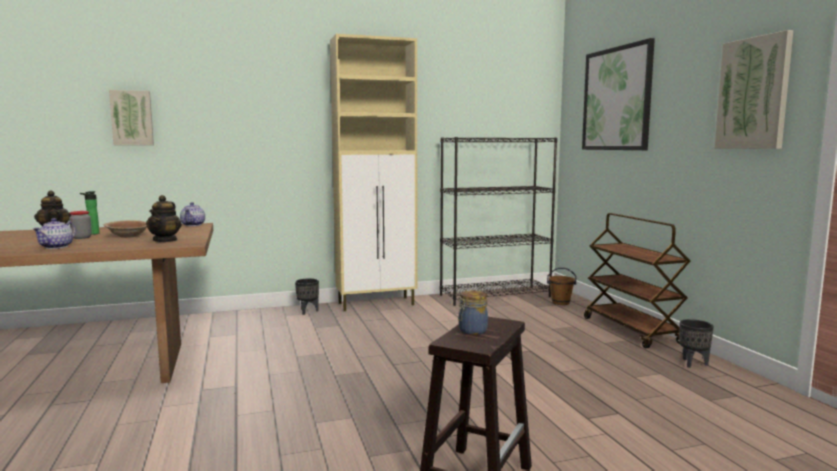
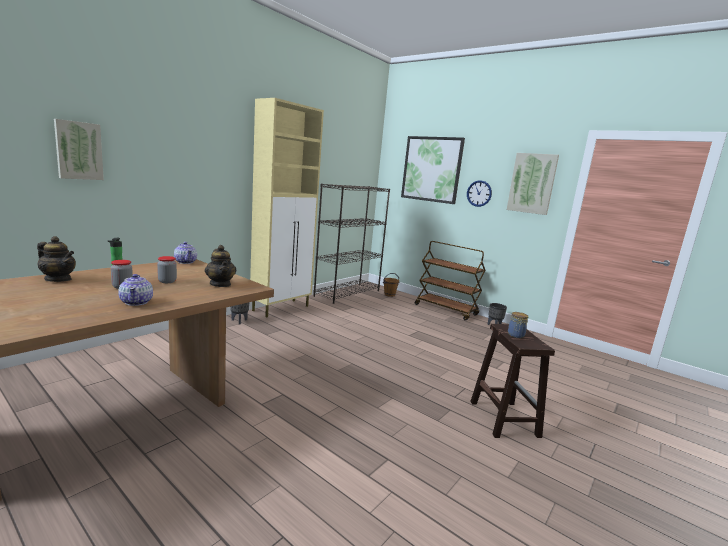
camera: 35 degrees left, 5 degrees up
(128, 236) = (167, 281): brown bowl -> jar
(678, 126) = (479, 193): none -> wall clock

